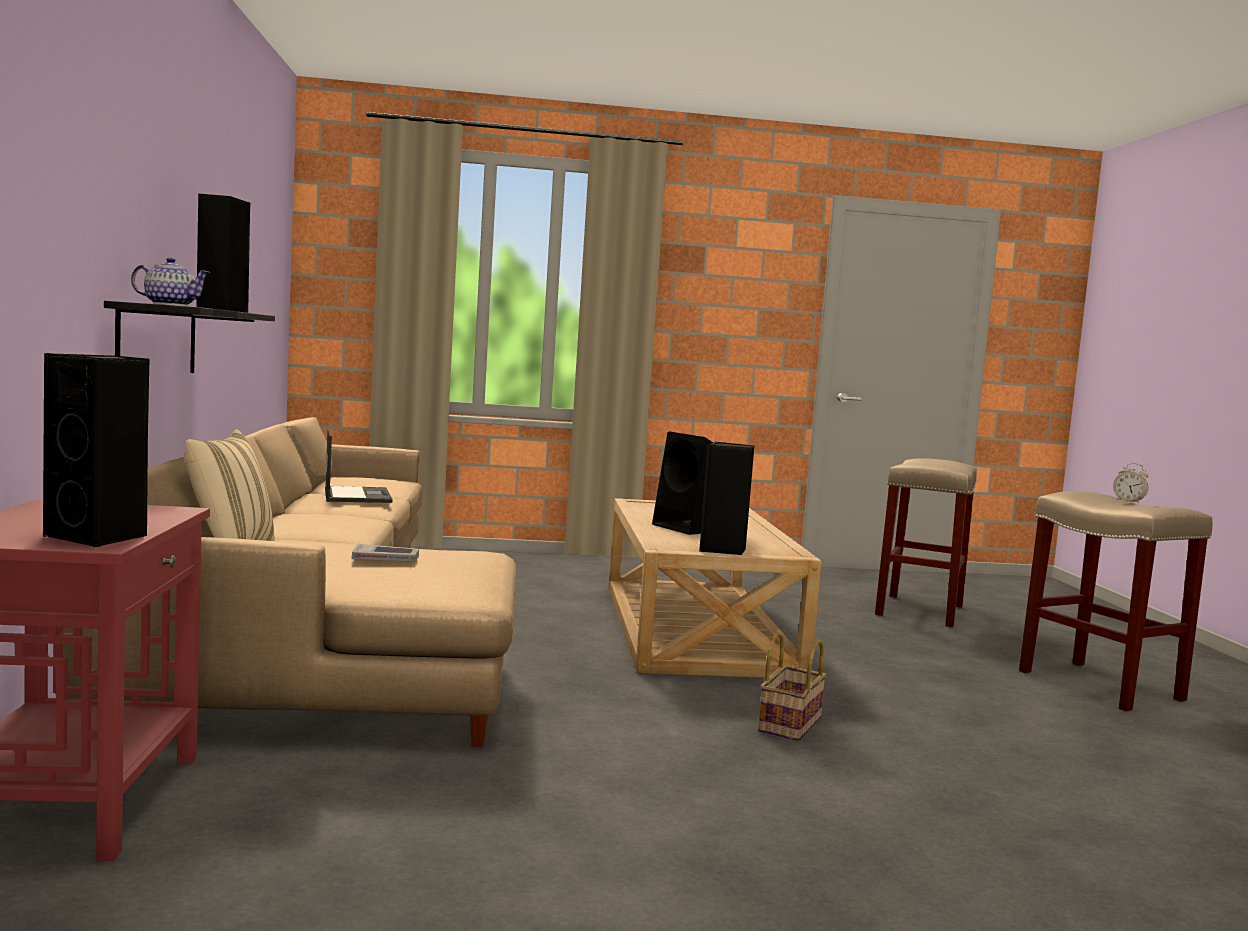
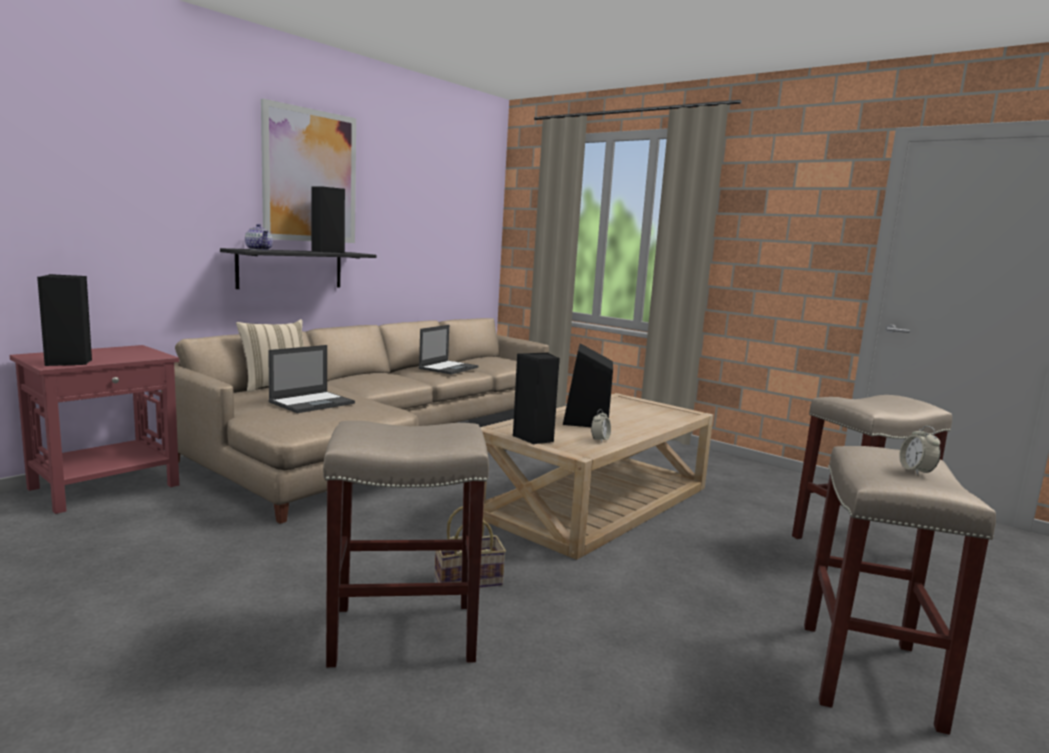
camera: 45 degrees right, 5 degrees up
(175, 174) = (310, 176): none -> picture
(385, 560) = (313, 402): book -> laptop
(761, 541) = (600, 440): none -> alarm clock
(863, 782) = (401, 634): none -> beige stool

